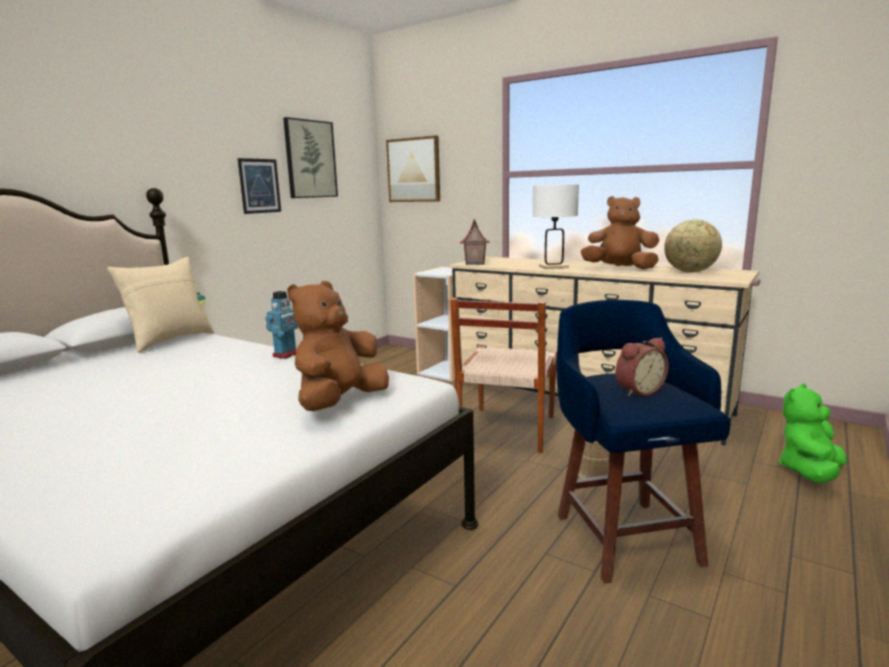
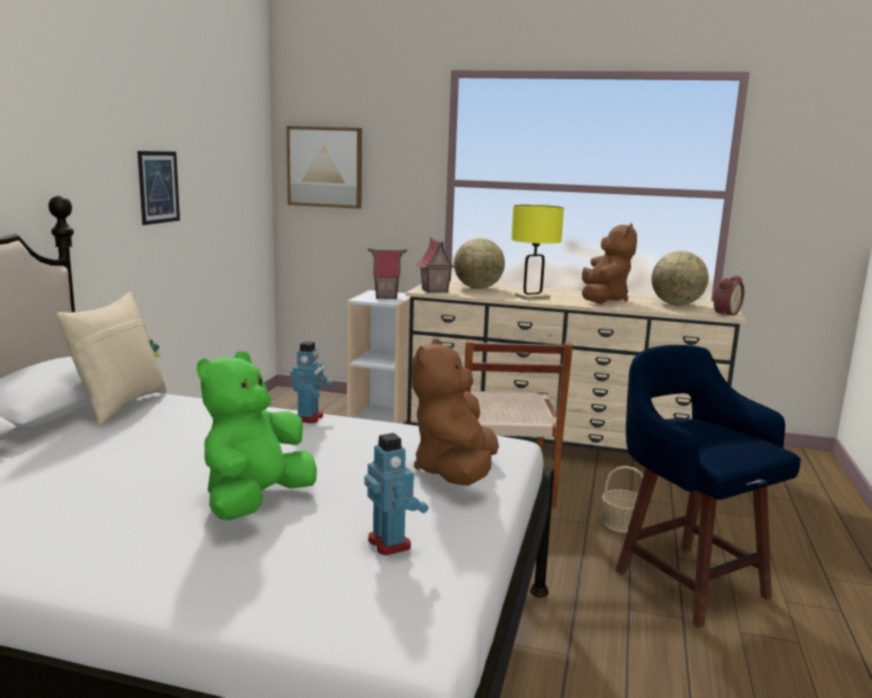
camera: 20 degrees left, 0 degrees up
(202, 453) = (390, 543): none -> toy robot
(310, 159) = (208, 150): picture -> none
(447, 271) = (386, 297): none -> toy house
(516, 261) = (478, 288): none -> globe
(553, 267) = (532, 297): white table lamp -> yellow table lamp
(619, 268) = (603, 299): brown plush toy -> brown plush toy turned 105 degrees clockwise
(638, 391) = (713, 437): alarm clock -> alarm clock (724, 313)
(810, 472) = (800, 500): green plush toy -> green plush toy (256, 502)

